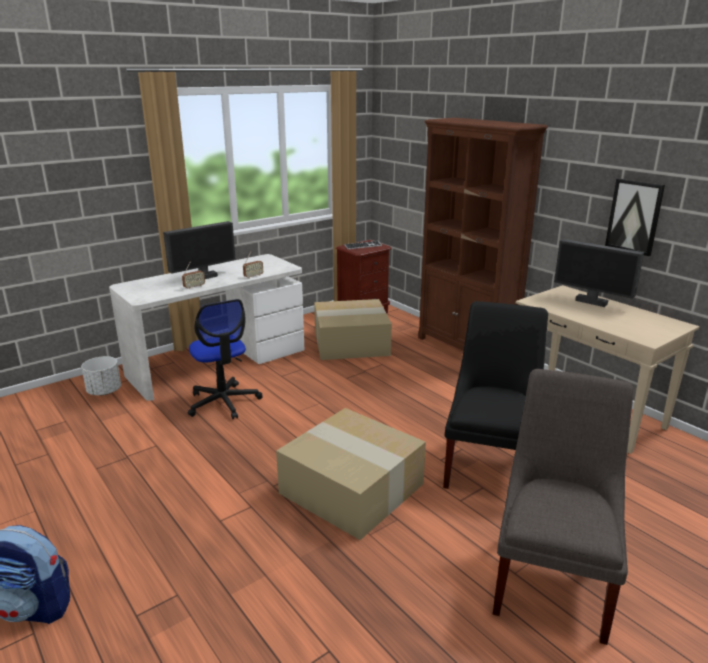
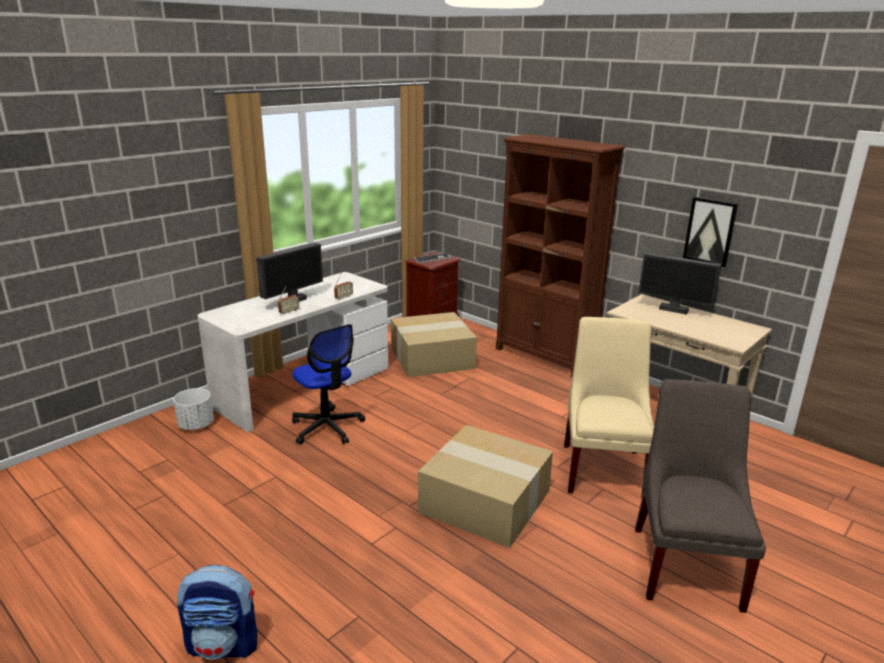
camera: 10 degrees left, 0 degrees up
(491, 465) = (603, 468): black chair -> beige chair

